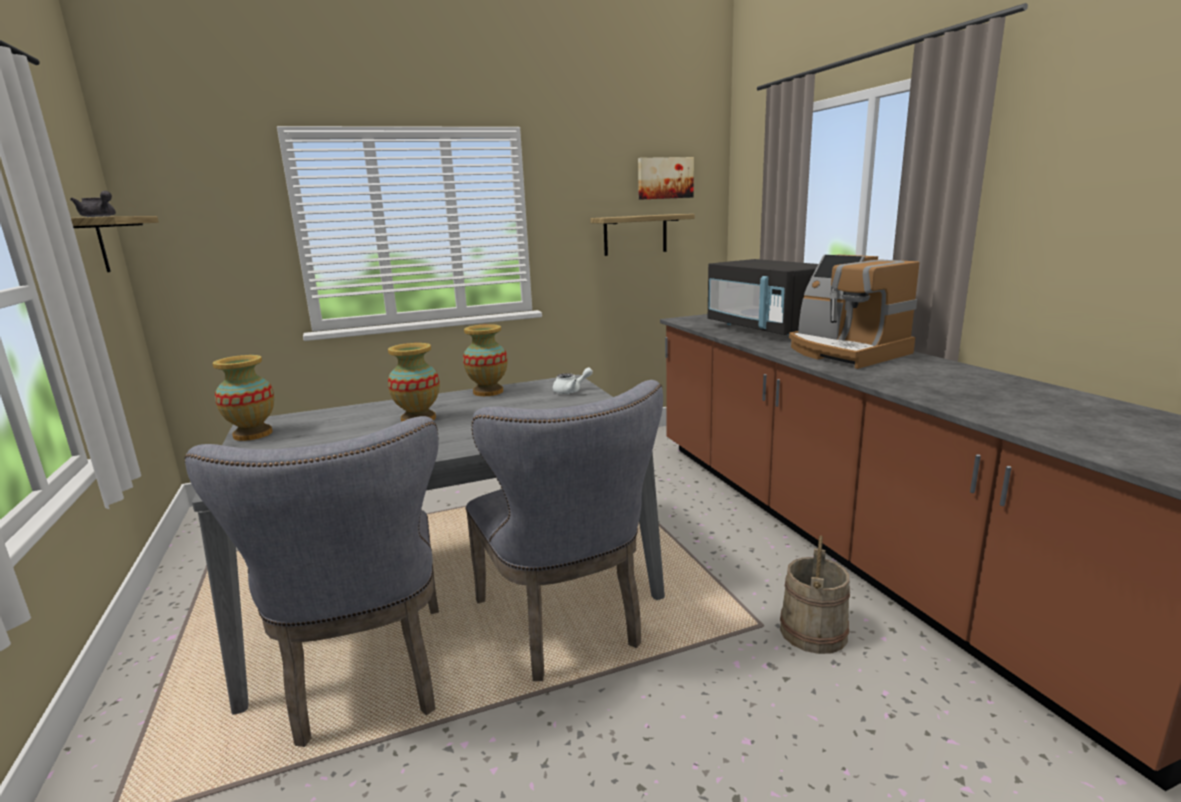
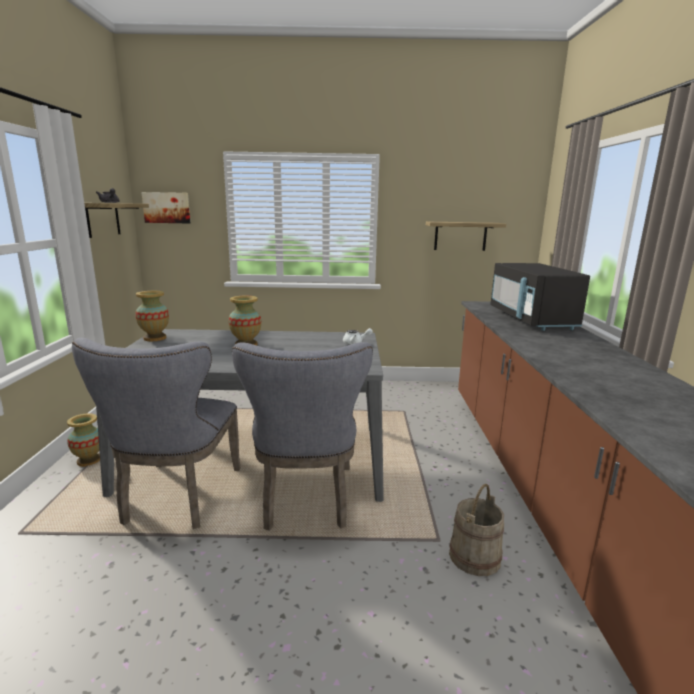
camera: 20 degrees right, 0 degrees up
(488, 392) = (304, 335): vase -> vase (89, 461)
(664, 178) = (489, 195): picture -> picture (167, 207)
(845, 352) = (570, 346): coffee machine -> none

